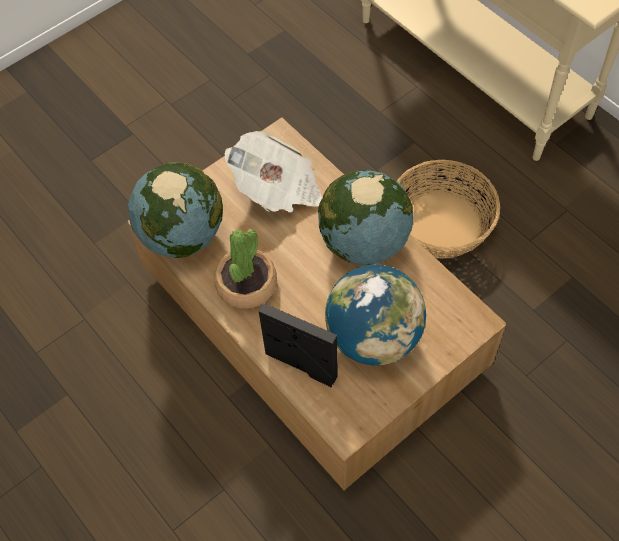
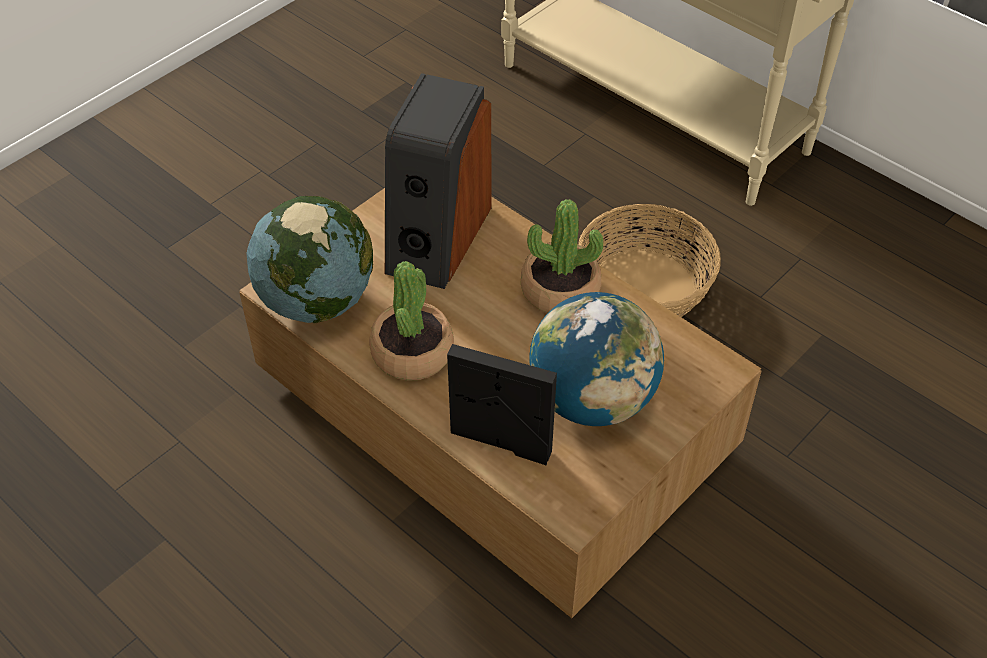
camera: 10 degrees left, 10 degrees down
(278, 189) = (436, 238): newspaper -> speaker
(364, 242) = (560, 290): globe -> potted plant

